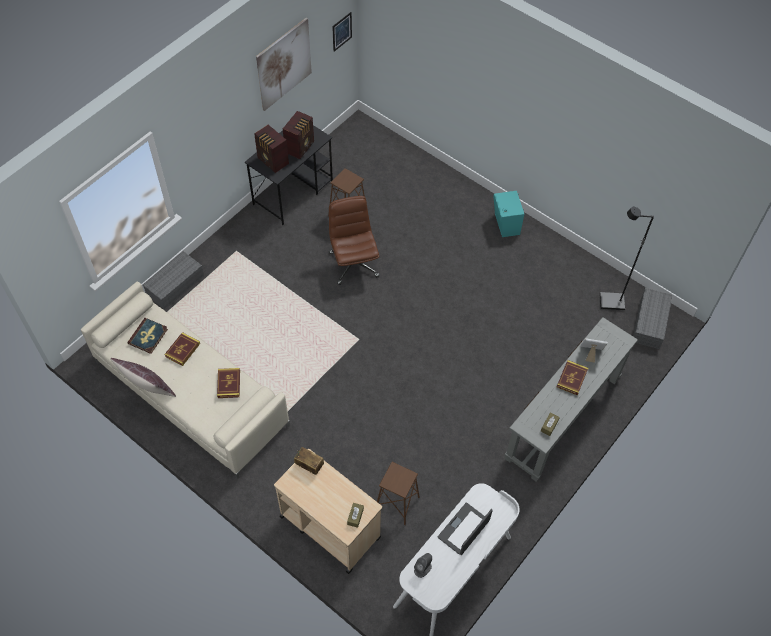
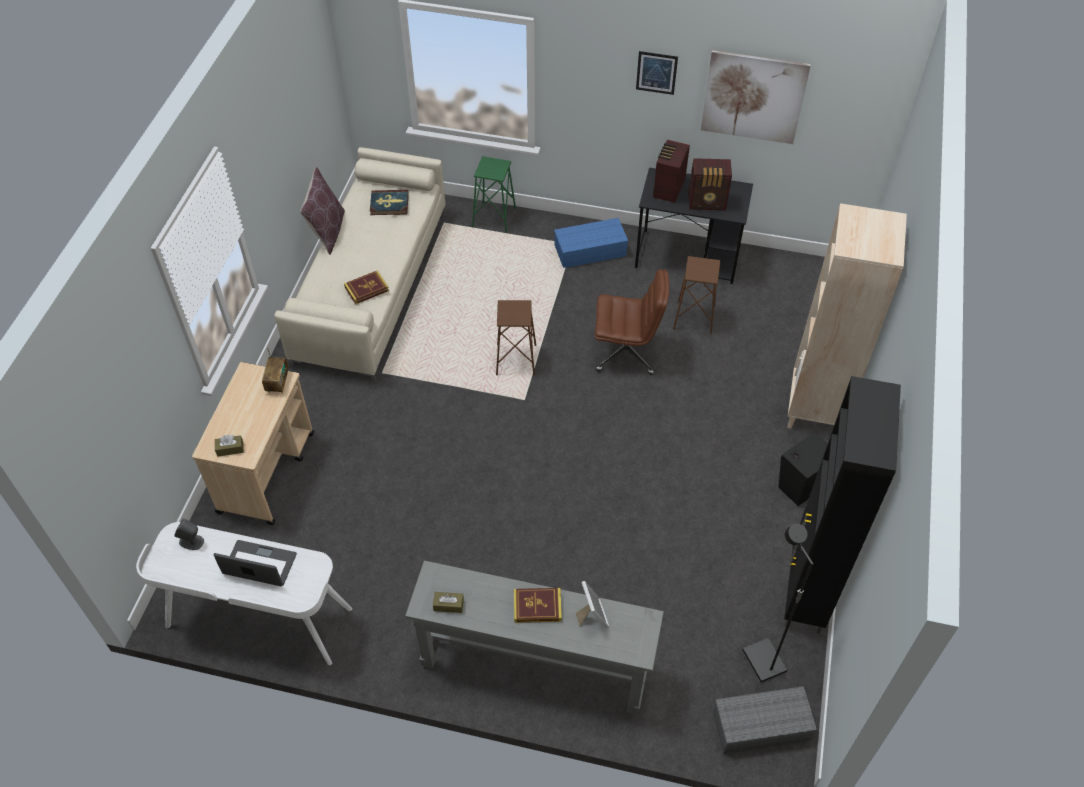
camera: 65 degrees right, 5 degrees down
(175, 286) = (494, 217): grey storage box -> green stool
(182, 350) = (388, 236): book -> none
(249, 242) = (591, 250): none -> blue storage box
(342, 31) = (867, 132): picture -> picture (656, 72)
(353, 264) = (626, 352): brown office chair -> brown office chair turned 45 degrees clockwise
(397, 503) = (324, 525): brown stool -> brown stool (516, 360)
(456, 190) = (815, 409): none -> beige bookcase
(505, 225) = (801, 484): turquoise speaker -> black speaker
(579, 262) = (804, 595): none -> black cabinet

